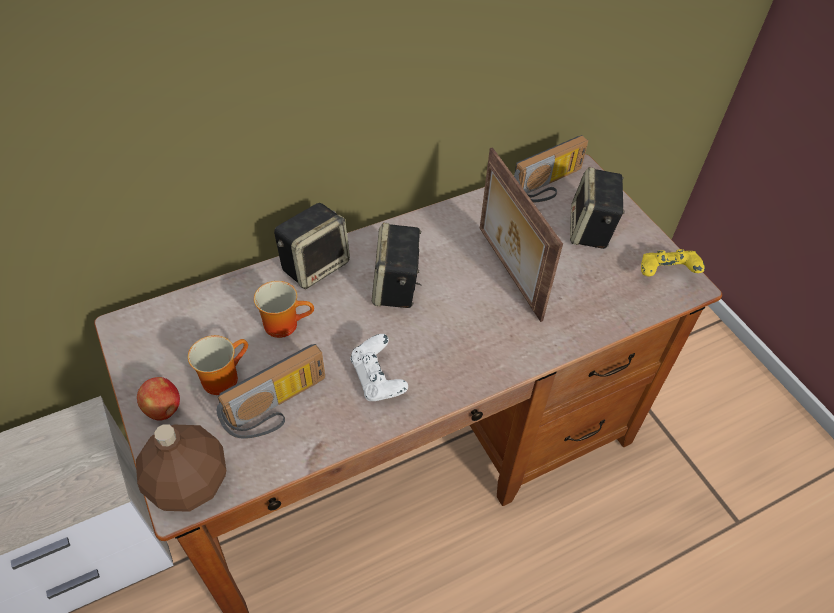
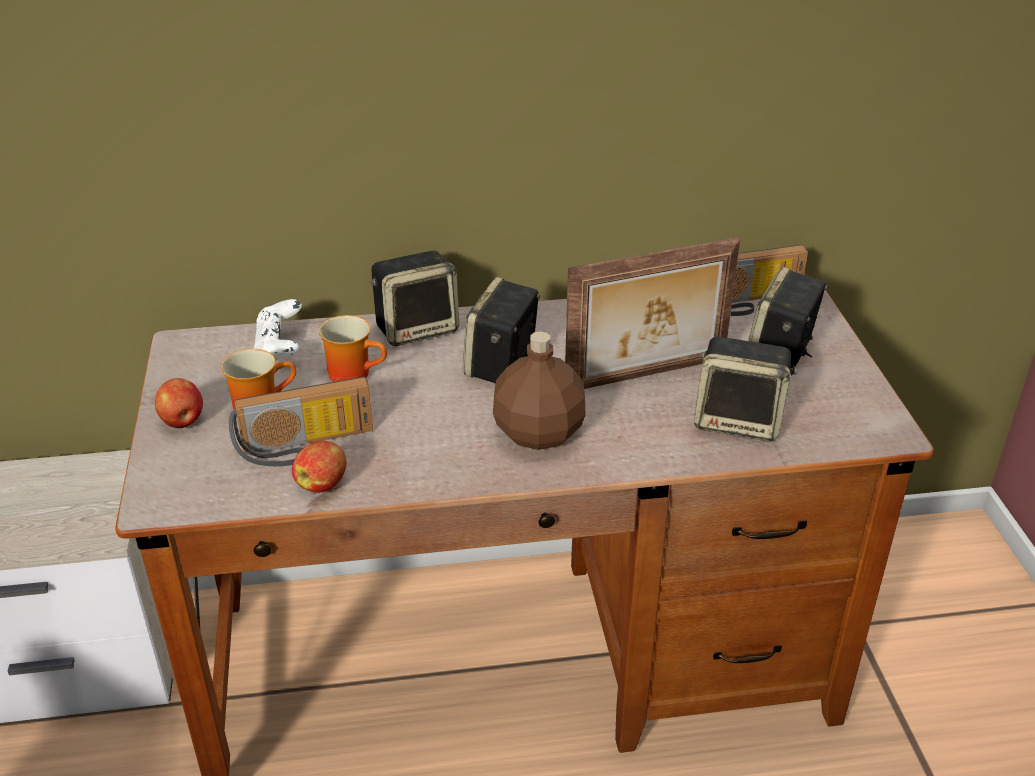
camera: 20 degrees right, 15 degrees down
(191, 482) = (176, 490): brown bottle -> brown bottle (540, 433)
(309, 442) = (322, 484): none -> apple
(378, 379) = (433, 444): white game controller -> white game controller (280, 348)
(507, 273) = (647, 376): picture frame -> picture frame turned 105 degrees counterclockwise
(588, 299) = (739, 421): none -> speaker
(666, 274) = (862, 416): yellow game controller -> none

